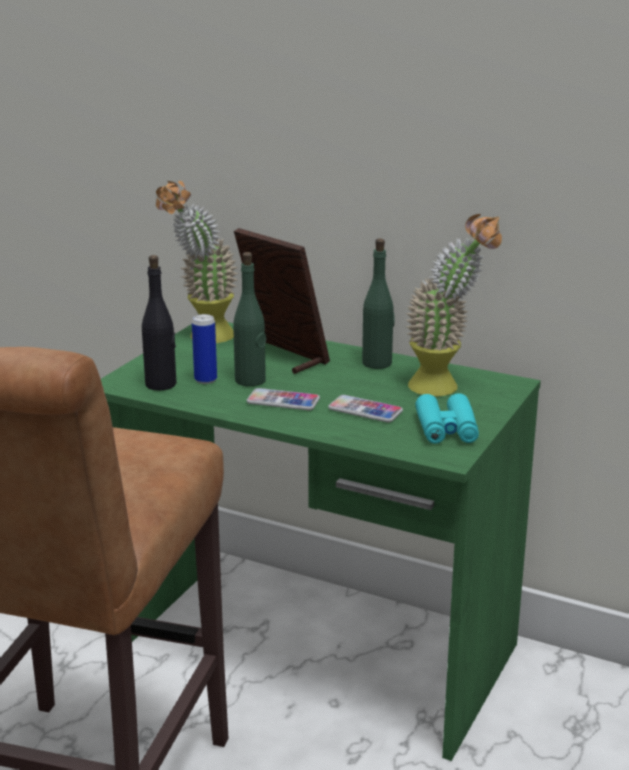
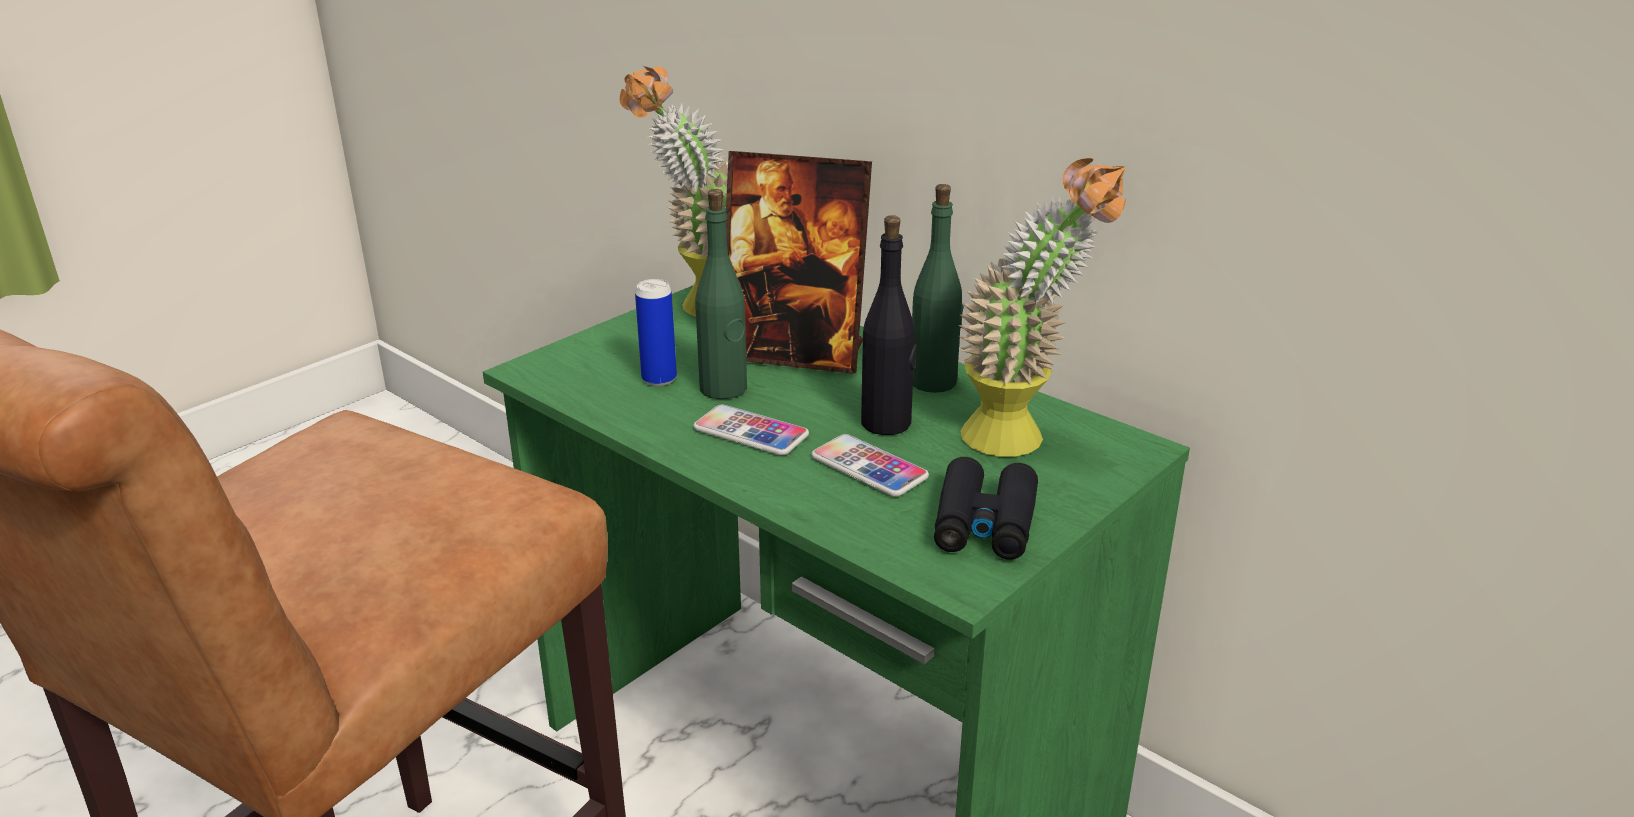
camera: 15 degrees right, 5 degrees up
(161, 384) = (591, 379): black bottle -> black bottle (887, 423)
(282, 357) = (794, 353): picture frame -> picture frame turned 135 degrees clockwise
(446, 429) = (984, 524): turquoise binoculars -> black binoculars

